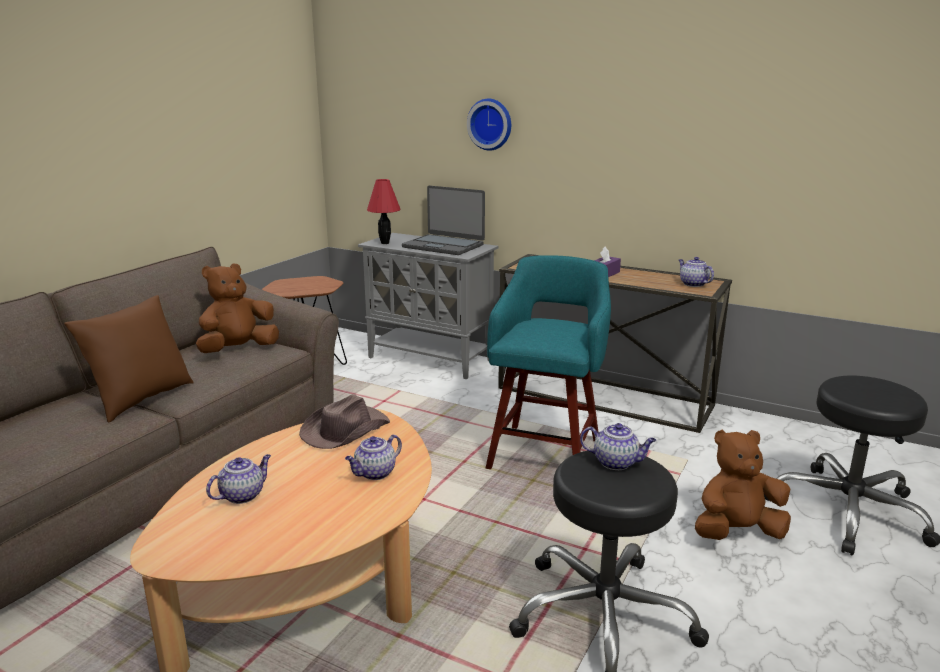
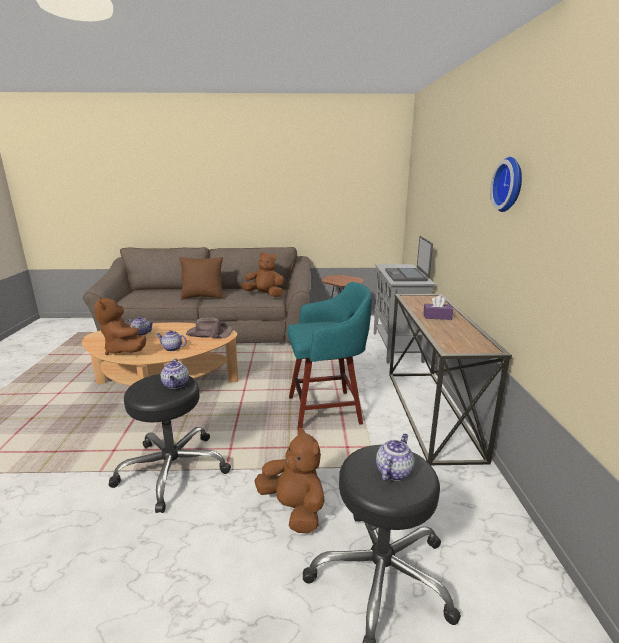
camera: 60 degrees right, 0 degrees up
(320, 525) = (124, 350): none -> brown plush toy
(385, 243) = (387, 267): red table lamp -> none
(490, 124) = (444, 196): wall clock -> wall clock (510, 184)
(692, 284) = (467, 343): teapot -> teapot (393, 471)

